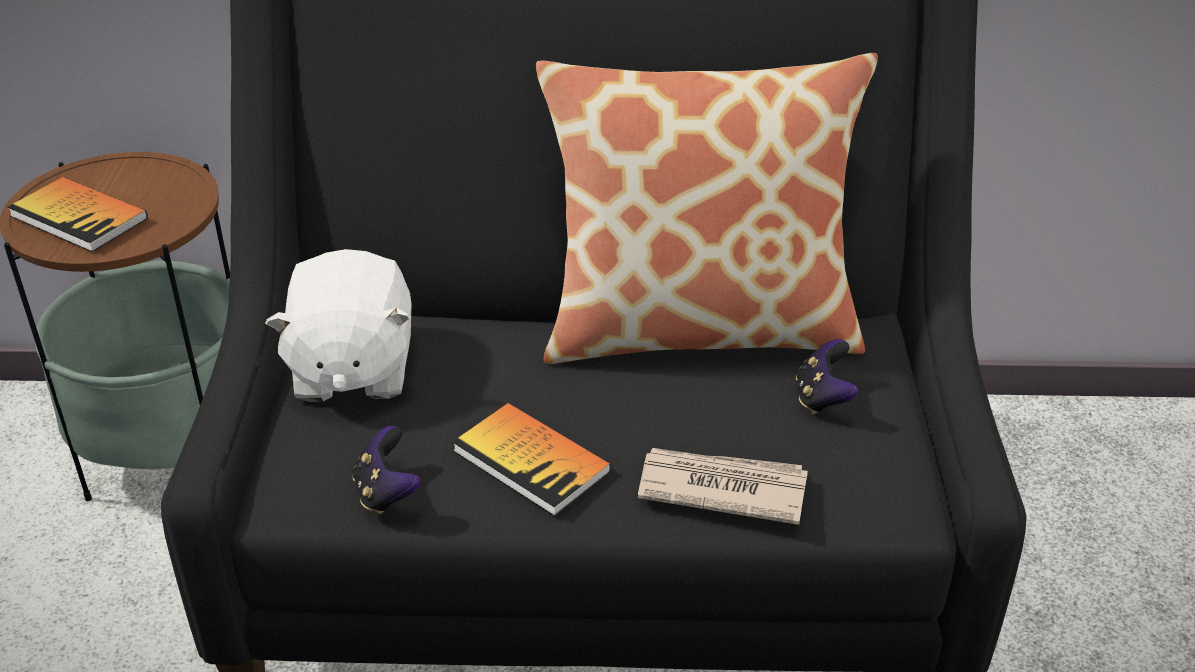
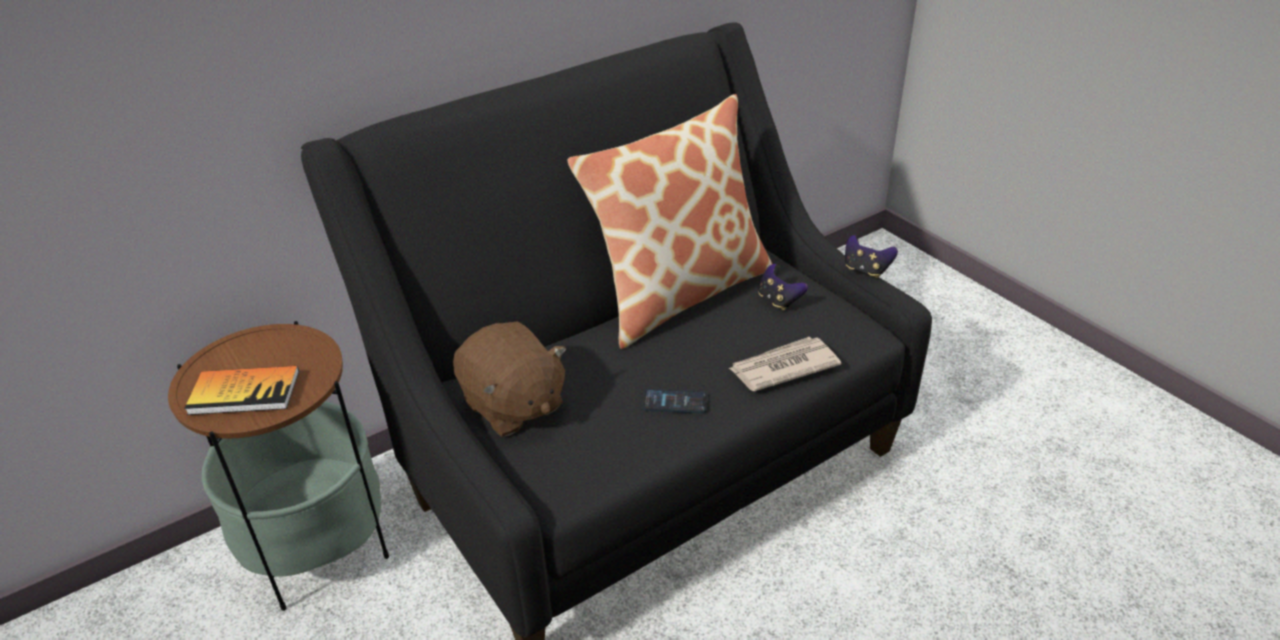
camera: 35 degrees left, 0 degrees up
(351, 369) = (513, 405): white plush toy -> brown plush toy
(386, 493) = (617, 459): game controller -> game controller (866, 270)
(531, 461) = (675, 402): book -> phone

